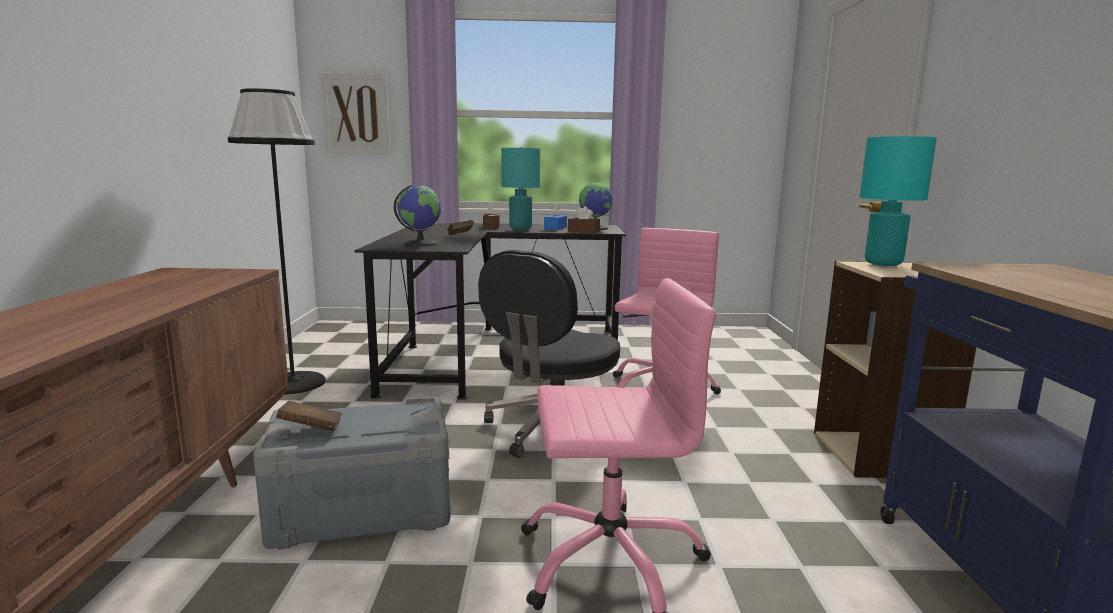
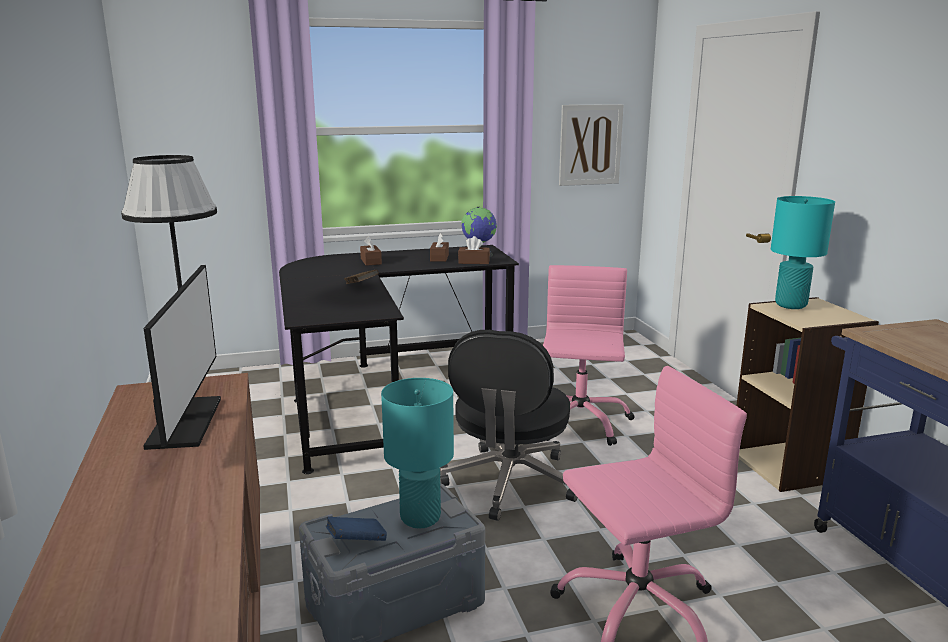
camera: 15 degrees left, 5 degrees up
(169, 288) = (185, 422): none -> monitor
(311, 430) = (356, 542): brown book -> blue book
(356, 114) = (192, 137): picture -> picture (590, 145)
(420, 243) = (338, 306): globe -> none
(520, 229) = (407, 265): turquoise table lamp -> turquoise table lamp (420, 521)
(555, 228) = (439, 258): blue tissue box -> brown tissue box

